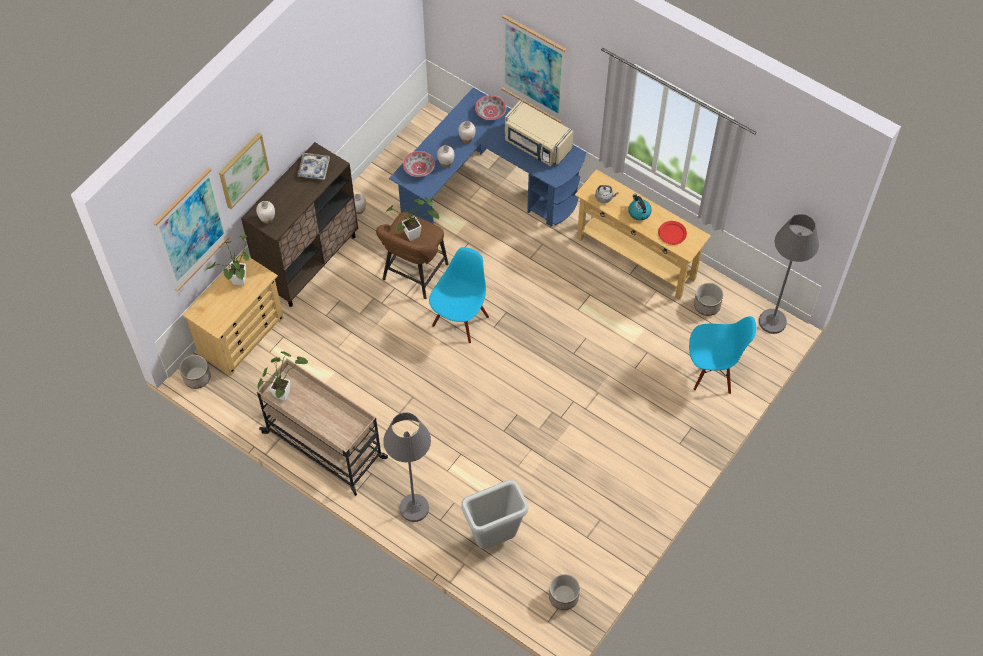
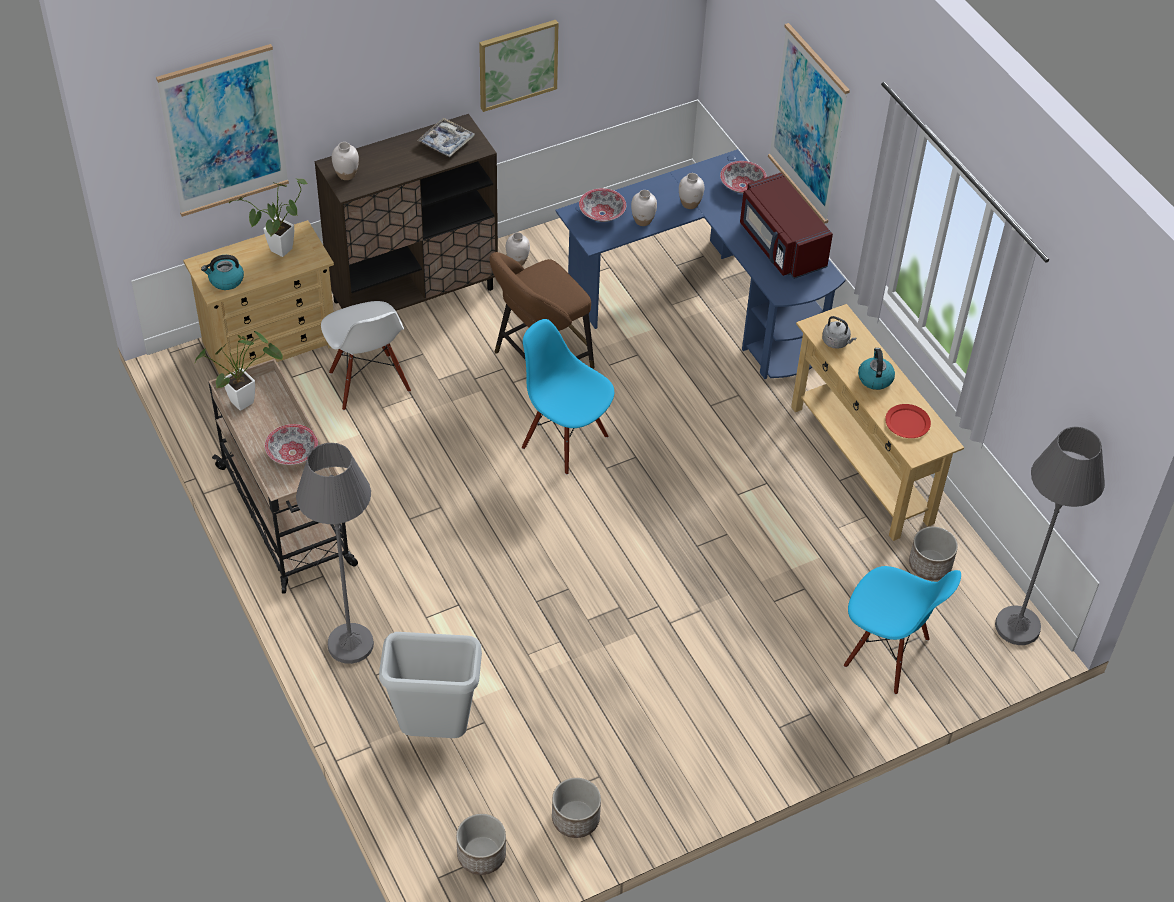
camera: 25 degrees right, 10 degrees down
(197, 378) = (181, 369): planter -> planter (575, 819)
(219, 317) = (226, 280): none -> kettle
(242, 170) = (332, 85): picture -> picture (517, 64)
(319, 334) = (368, 382): none -> white chair
(334, 414) = (292, 453): none -> bowl
(415, 234) = (549, 289): potted plant -> none
(460, 320) = (565, 441): blue chair -> blue chair turned 105 degrees counterclockwise
(536, 145) = (781, 246): beige microwave -> red microwave

